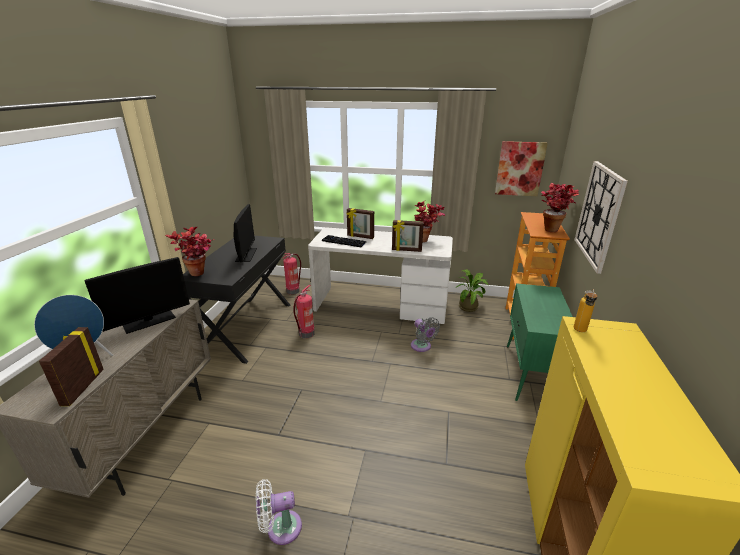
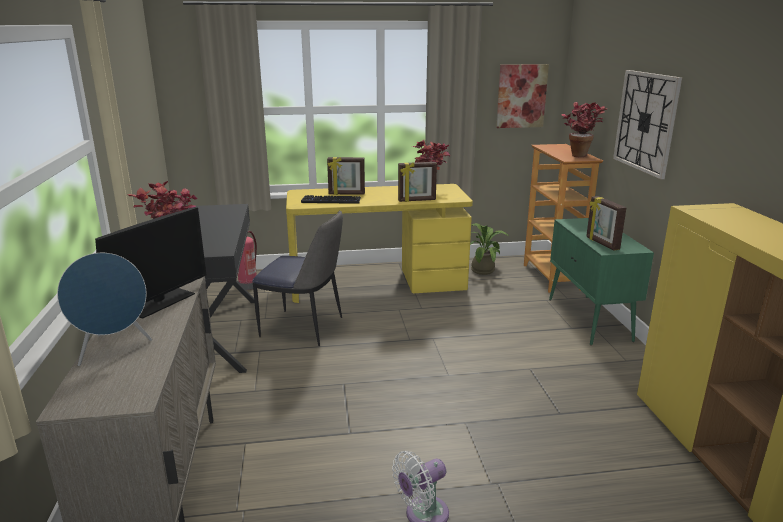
camera: 20 degrees left, 5 degrees down
(82, 387) = (148, 374): picture frame -> picture frame (601, 243)
(246, 255) = (215, 225): monitor -> none
(306, 334) = (304, 328): fire extinguisher -> chair
(381, 305) = (378, 283): white desk -> yellow desk
(422, 347) = (458, 316): grey fan -> none
(580, 332) = (698, 213): bottle -> none

